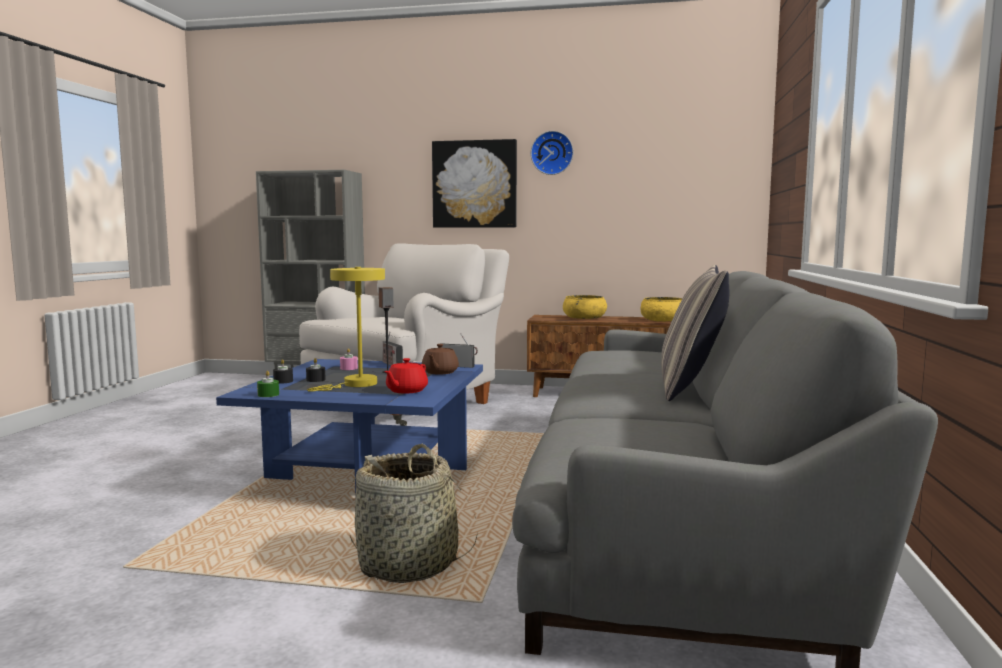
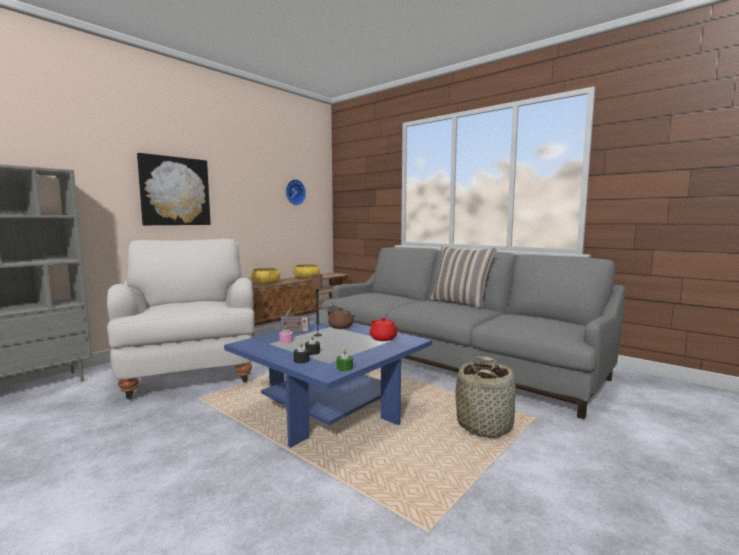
camera: 60 degrees left, 0 degrees up
(355, 384) = (346, 345): yellow table lamp -> none
(552, 153) = (229, 173): wall clock -> wall clock (294, 192)

